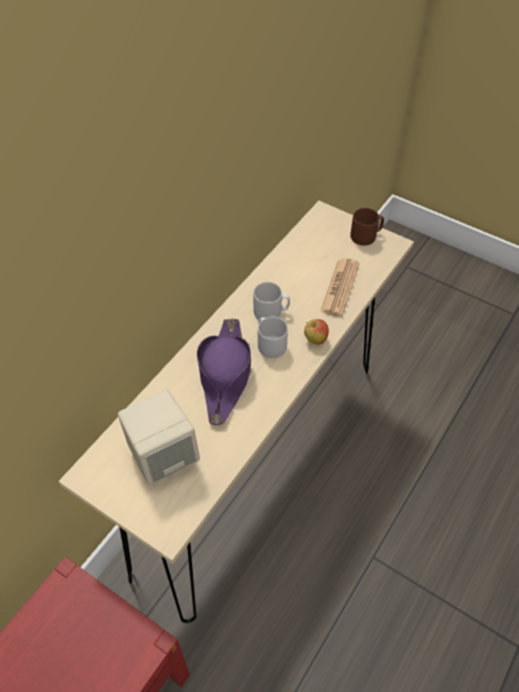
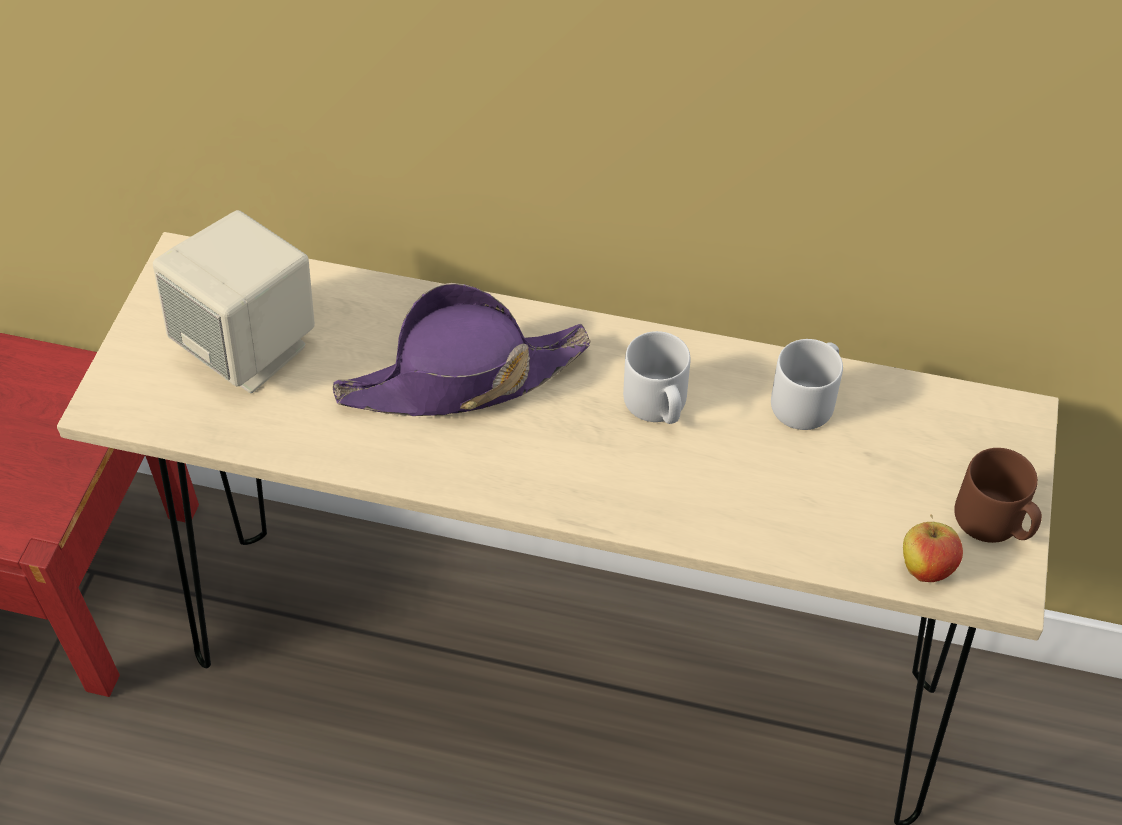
camera: 70 degrees right, 0 degrees up
(270, 344) = (570, 428): grey mug -> grey mug (807, 401)
(315, 340) = (619, 503): apple -> apple (925, 567)
(340, 287) = (795, 510): newspaper -> none

